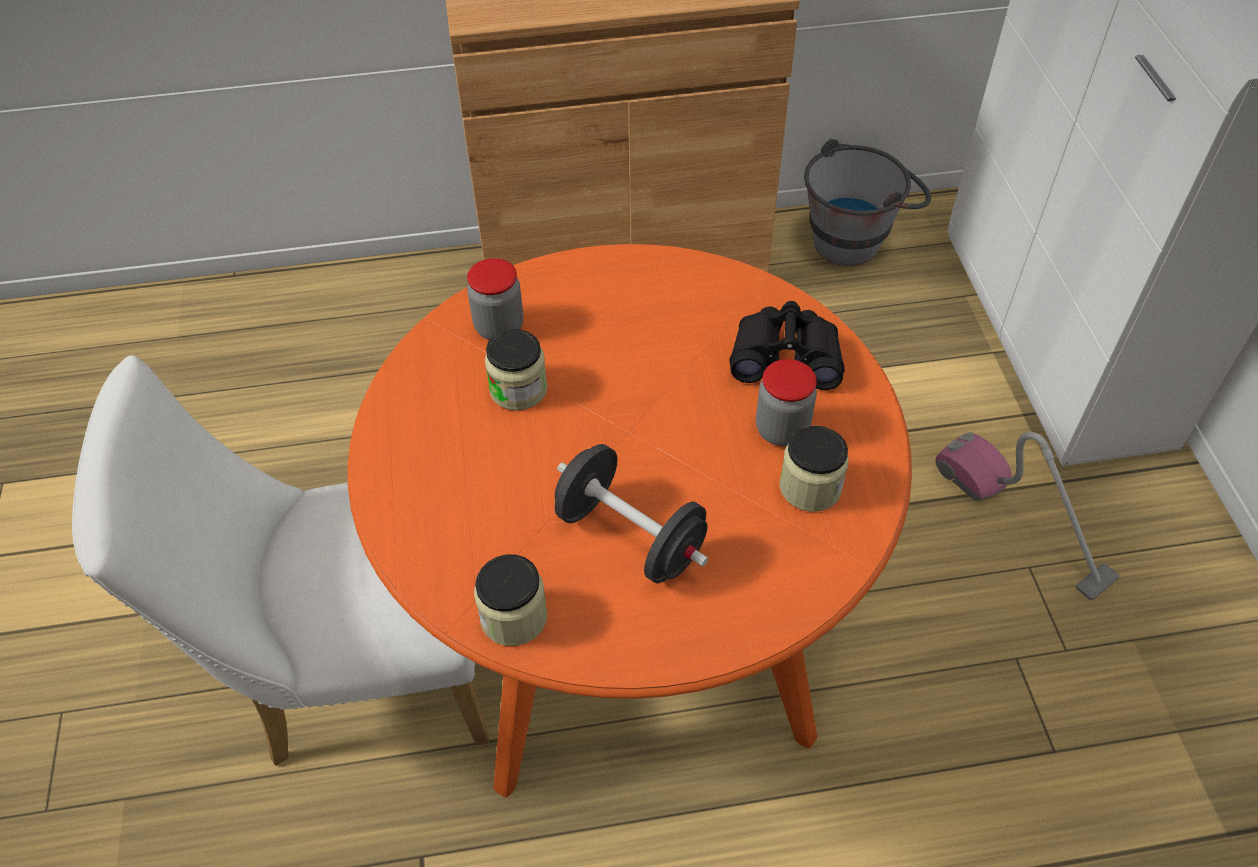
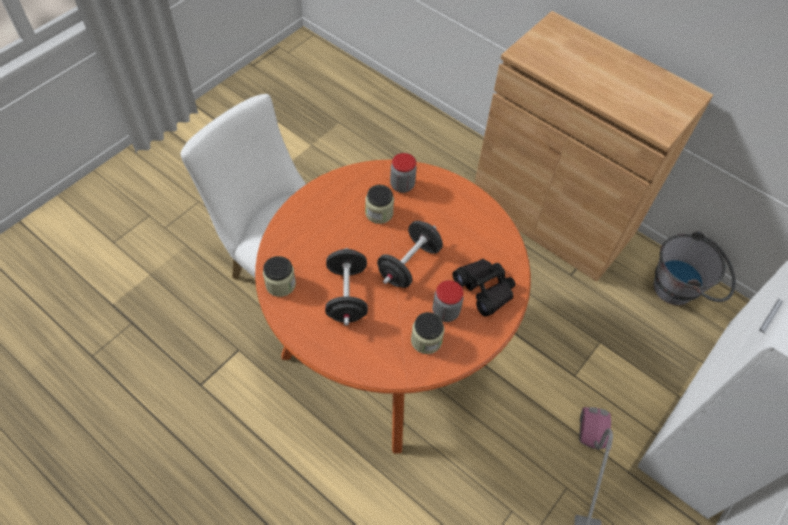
camera: 45 degrees right, 5 degrees up
(653, 417) = (409, 264): none -> black dumbbell

